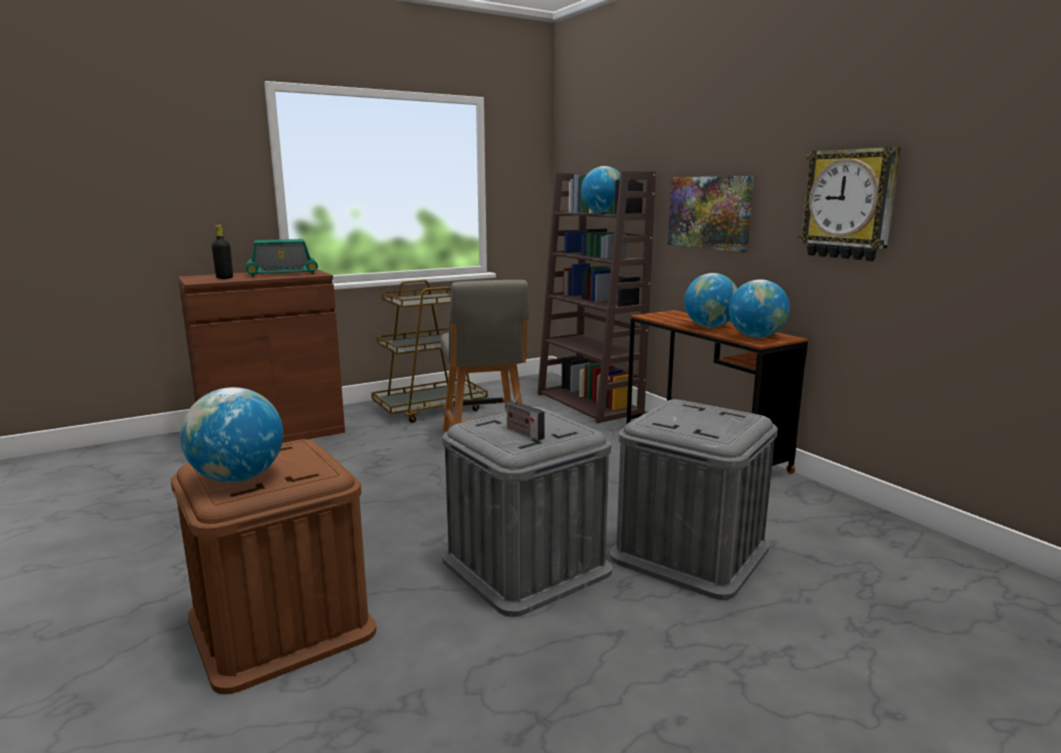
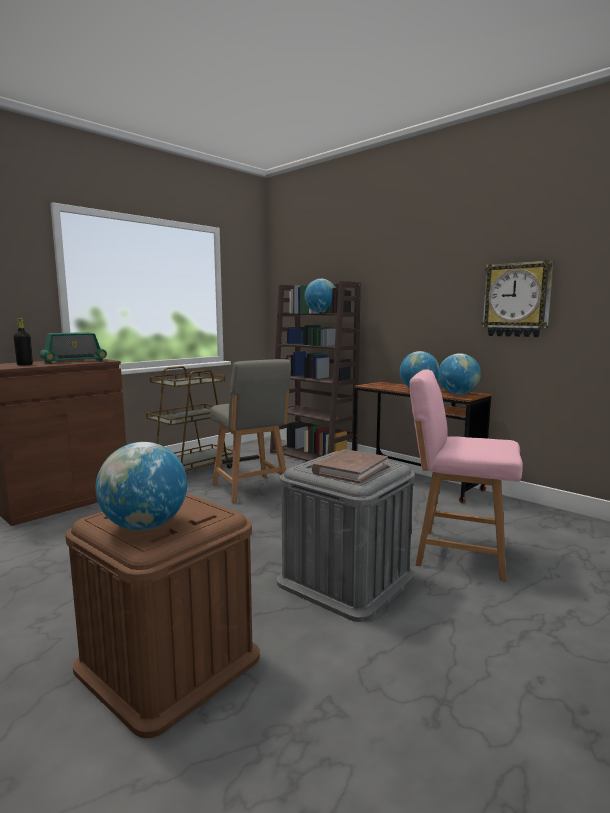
camera: 15 degrees left, 5 degrees down
(522, 433) = (350, 469): radio -> brown book
(690, 552) = (457, 553): grey storage box -> pink chair
(709, 212) = (406, 310): picture -> none

